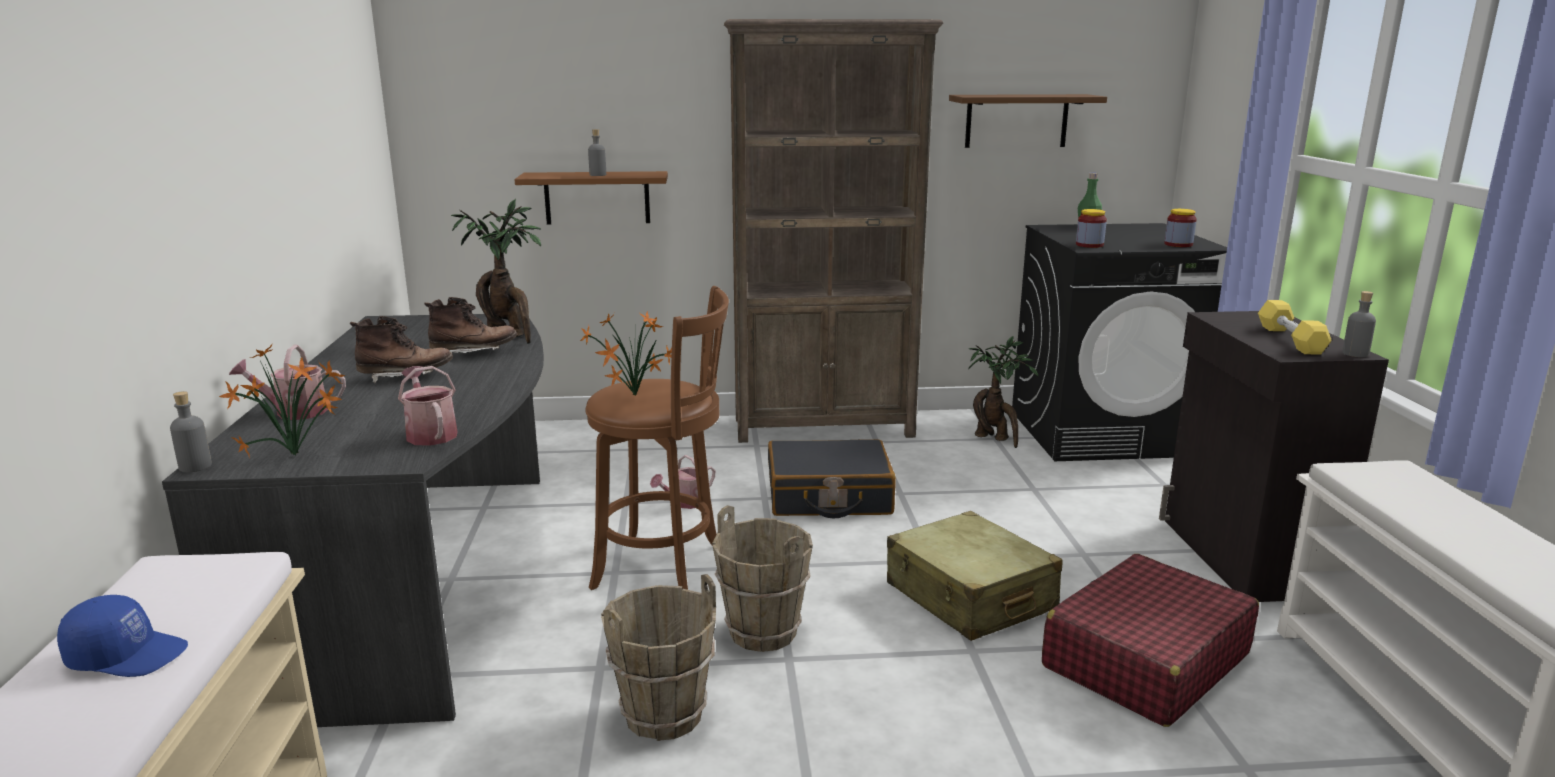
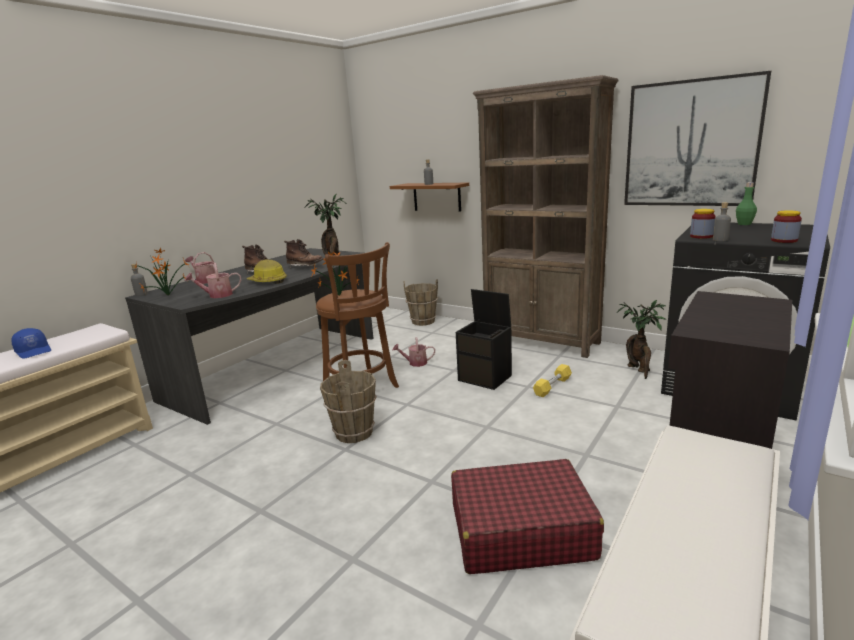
camera: 40 degrees right, 0 degrees up
(430, 433) = (217, 295): watering can -> watering can turned 120 degrees counterclockwise
(472, 390) = (268, 281): none -> hard hat
(663, 715) = (265, 452): brown bucket -> brown bucket (423, 321)
(828, 497) = (486, 378): black suitcase -> black storage box
(969, 597) = (476, 453): beige suitcase -> none
(1016, 121) = (691, 144): brown shelf -> picture
(1290, 340) = (731, 321): yellow dumbbell -> yellow dumbbell (552, 386)
(1355, 353) = (765, 341): grey bottle -> grey bottle (720, 240)

